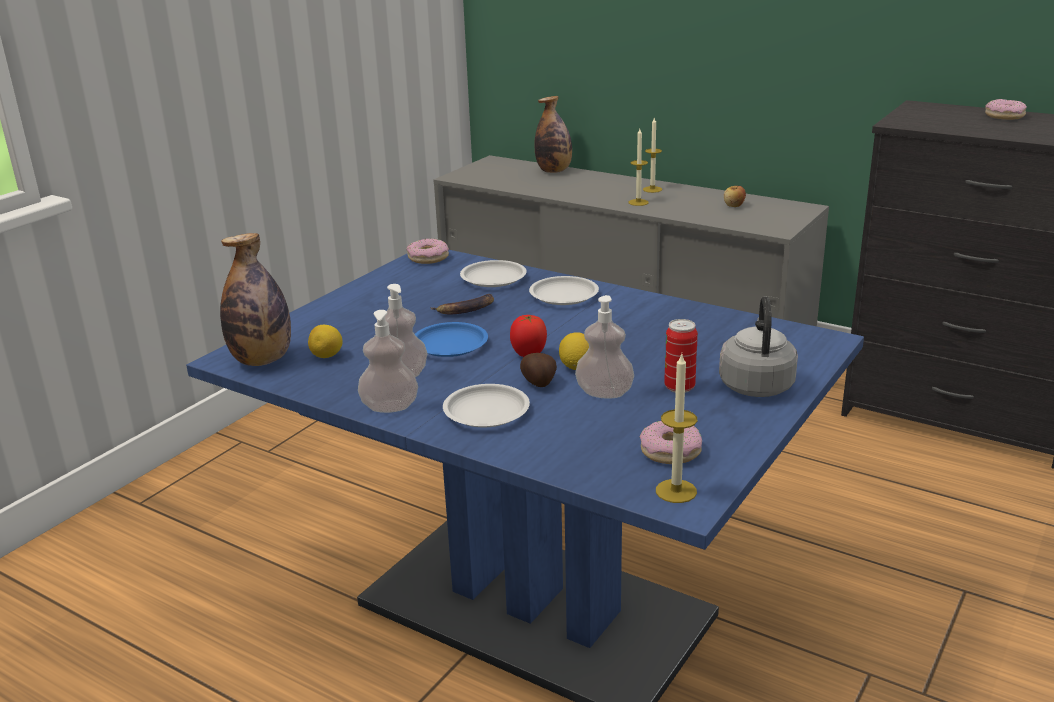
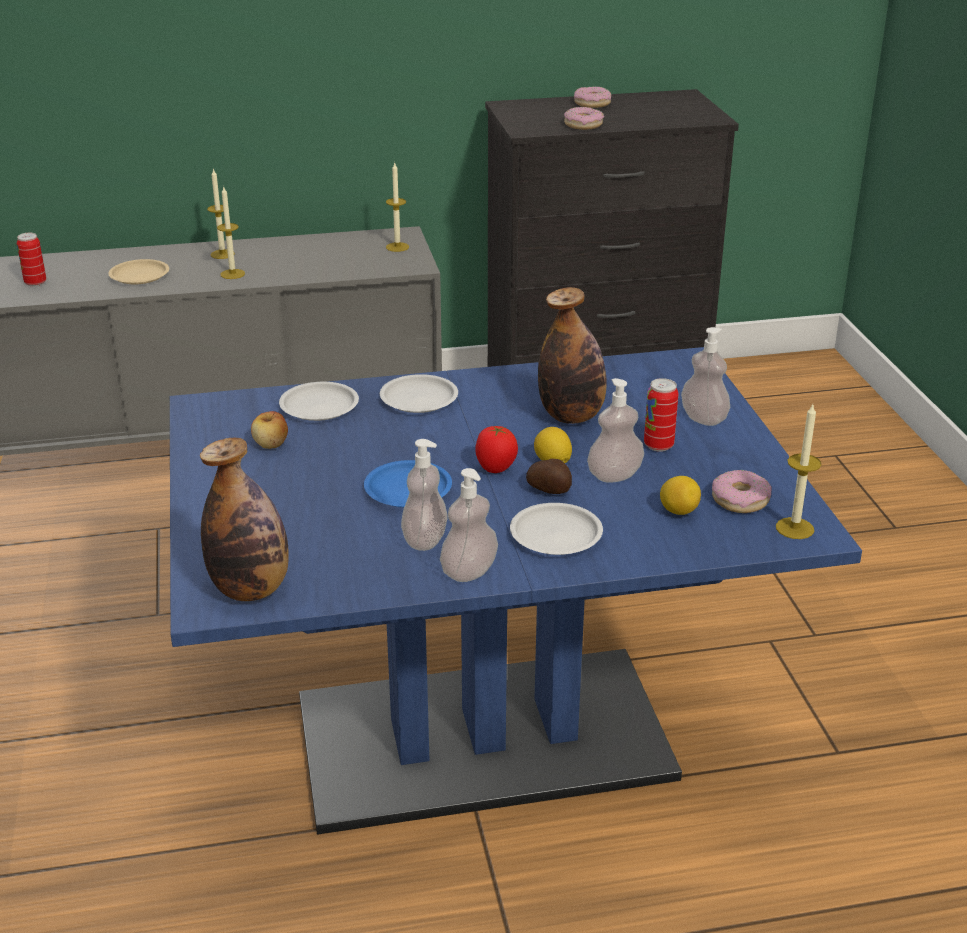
camera: 45 degrees left, 5 degrees up
(327, 356) = (312, 554): lemon -> lemon (678, 511)
(428, 258) = (206, 409): donut -> donut (583, 125)
(465, 309) = (354, 449): banana -> none
(514, 178) = (35, 283): none -> can
(554, 171) = (71, 261): bottle -> bottle (571, 416)
(578, 189) = (139, 276): none -> beige plate
(734, 206) = (334, 250): apple -> apple (271, 445)
(756, 384) = (703, 418): grey kettle -> soap dispenser
(785, 215) = (397, 247): none -> candle

